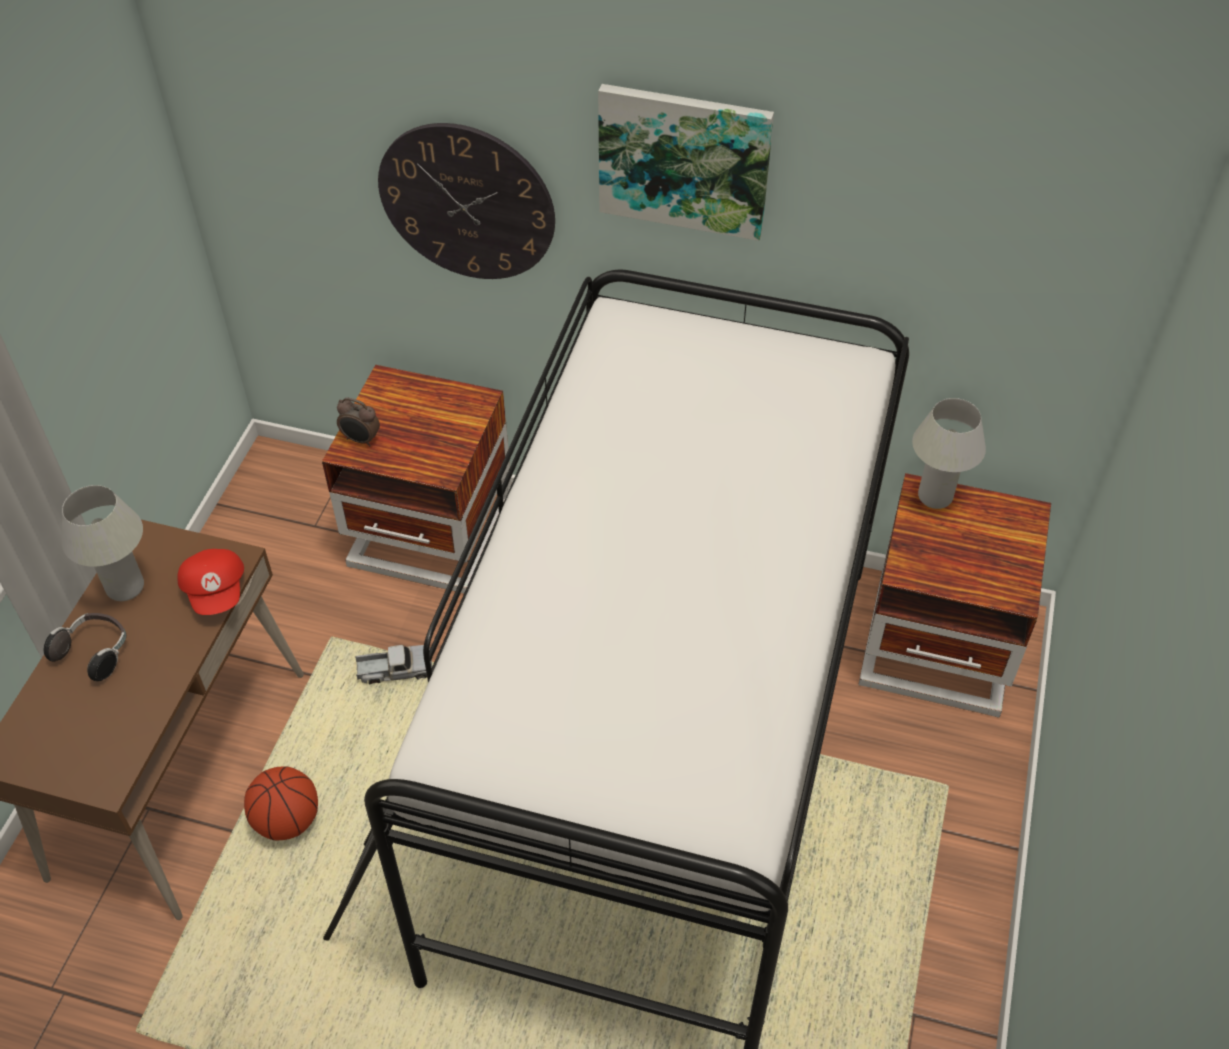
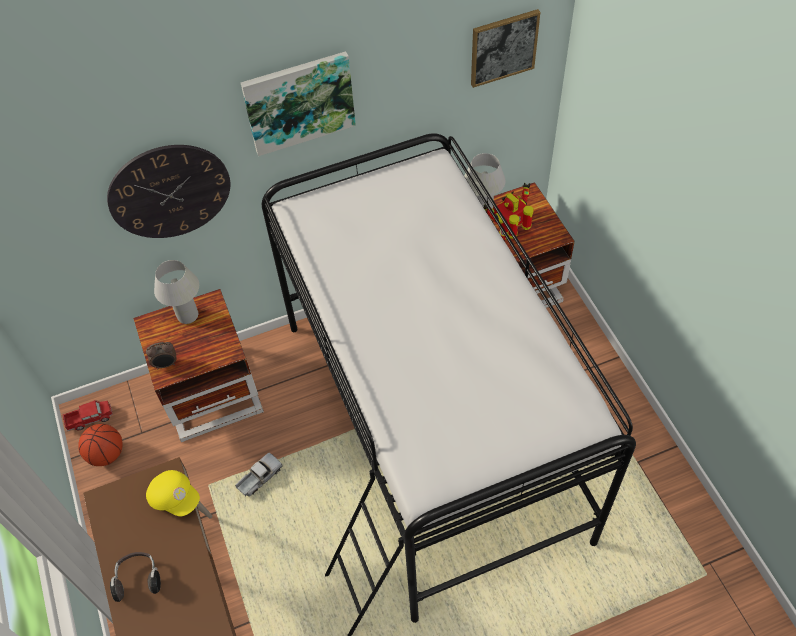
camera: 35 degrees left, 5 degrees up
(125, 587) = (119, 532): white table lamp -> white table lamp (187, 315)
(217, 590) = (175, 497): red cap -> yellow cap
(275, 472) = (90, 418): none -> toy truck
(287, 821) = (274, 594): basketball -> basketball (107, 454)
(945, 550) = (509, 234): none -> toy robot
(1047, 236) = (503, 47): none -> picture

